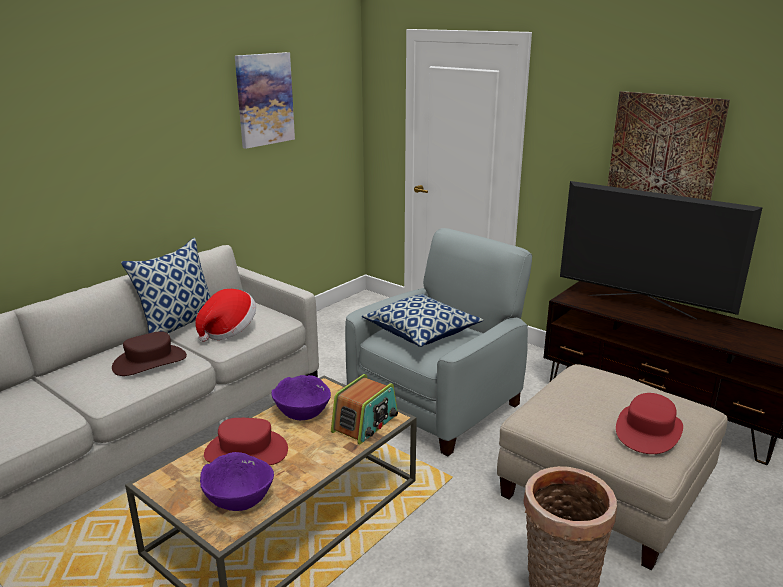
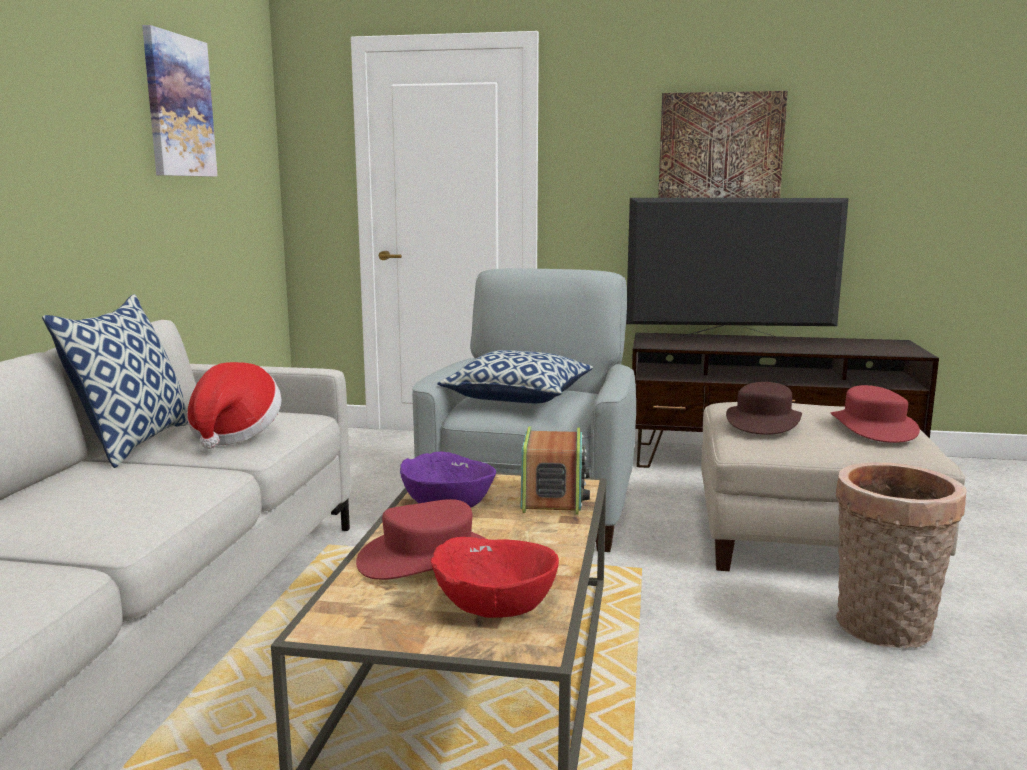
camera: 30 degrees left, 10 degrees down
(150, 362) = (143, 482): brown hat -> brown hat (763, 421)
(239, 497) = (495, 604): purple bowl -> red bowl

